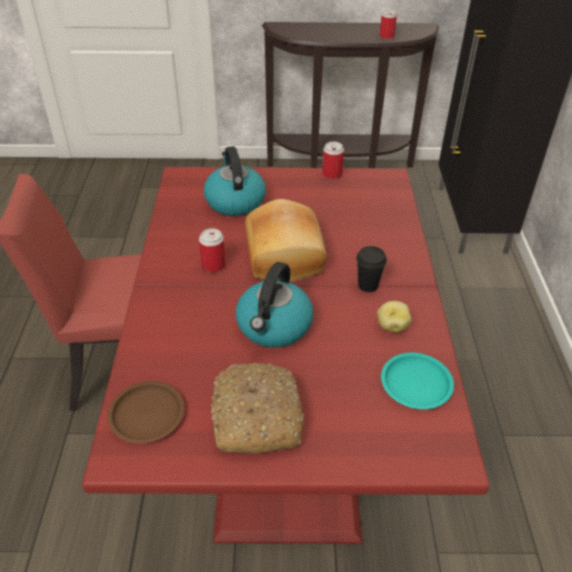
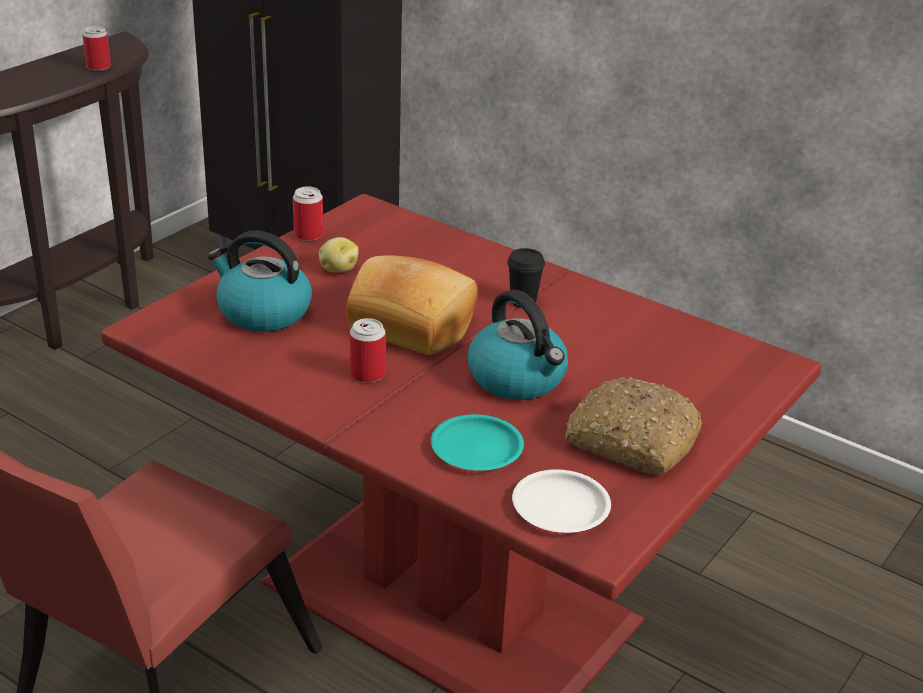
camera: 55 degrees left, 10 degrees down
(146, 415) = (559, 508): brown plate -> white plate
(392, 325) = (595, 316): potato -> potato (338, 269)
(416, 383) = (681, 339): turquoise plate -> turquoise plate (476, 448)

